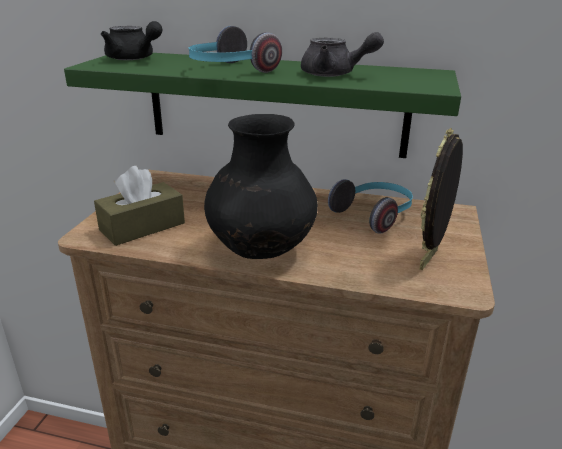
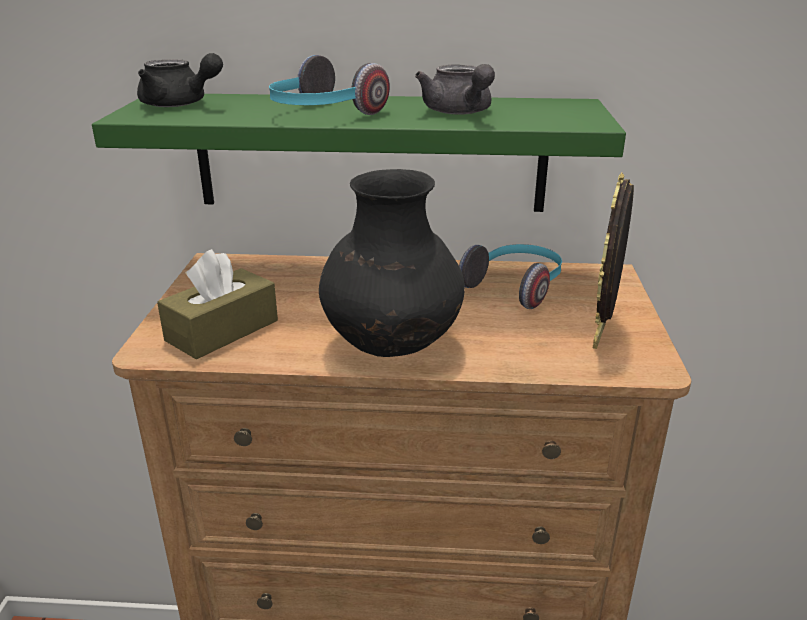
camera: 10 degrees left, 0 degrees up
(334, 74) = (459, 112): grey teapot -> grey teapot turned 60 degrees clockwise

